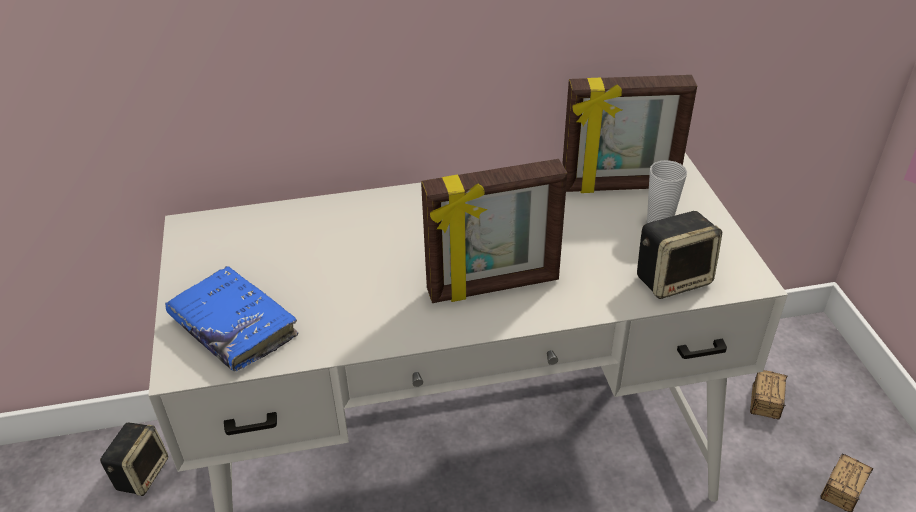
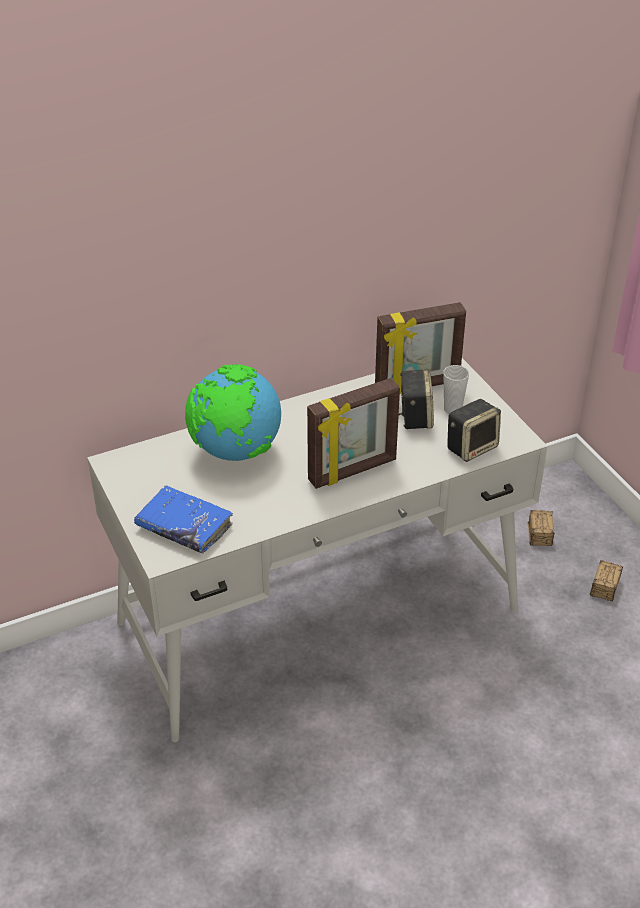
camera: 15 degrees left, 0 degrees up
(141, 473) = (62, 675): speaker -> speaker (415, 416)
(348, 236) = (235, 452): none -> globe

